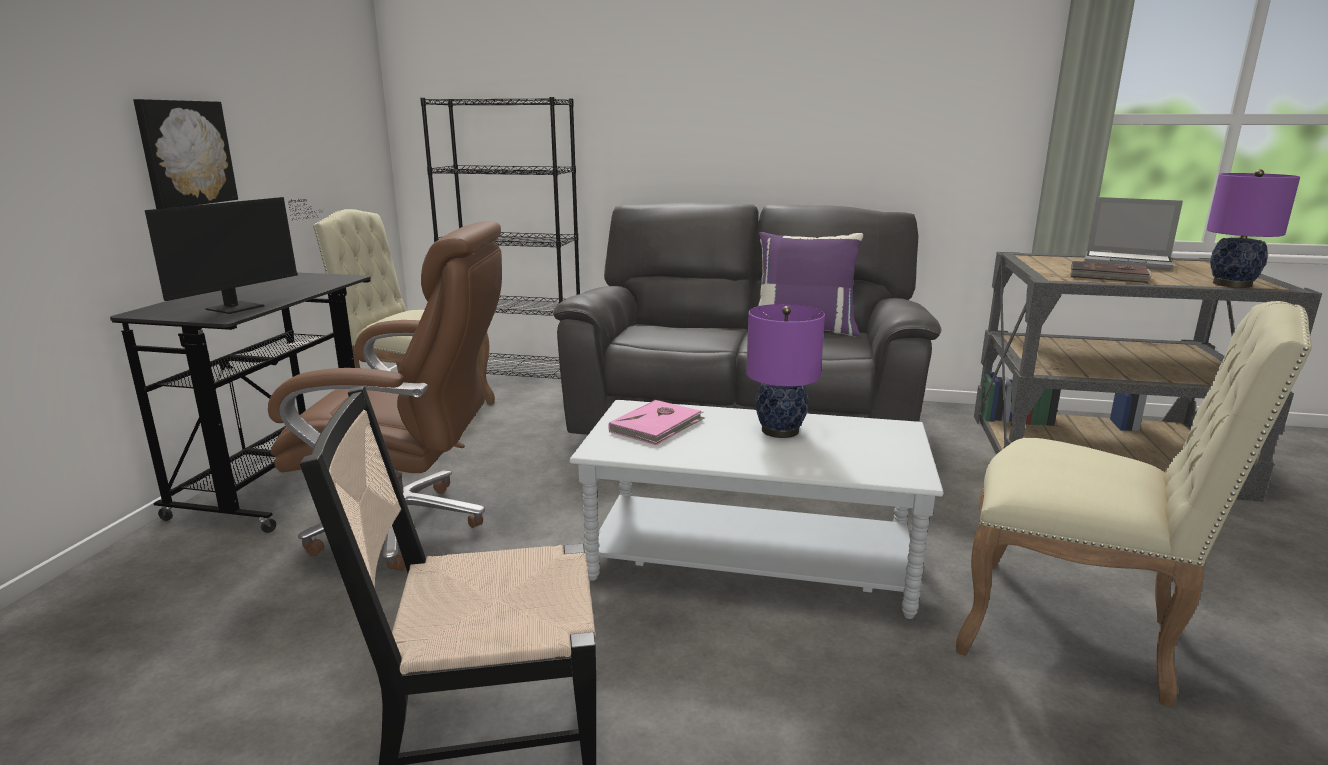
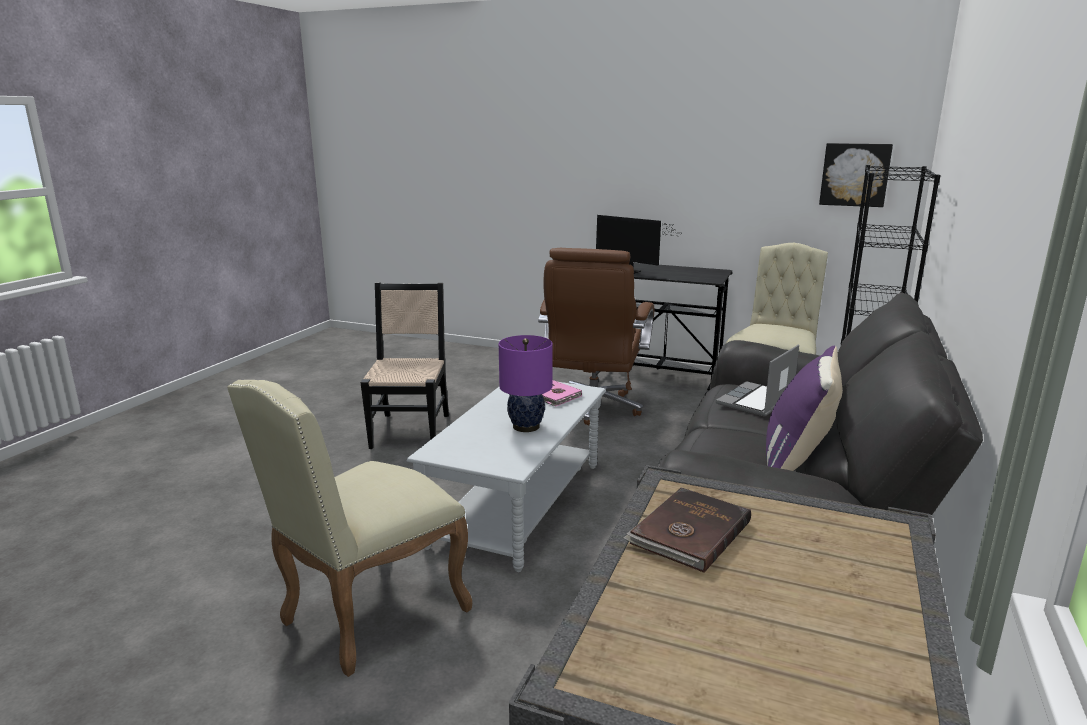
camera: 100 degrees right, 0 degrees up
(185, 153) = (687, 191): picture -> picture (854, 174)
(1128, 262) = (843, 614): laptop -> laptop (756, 401)
(1231, 284) = (608, 628): purple table lamp -> none

